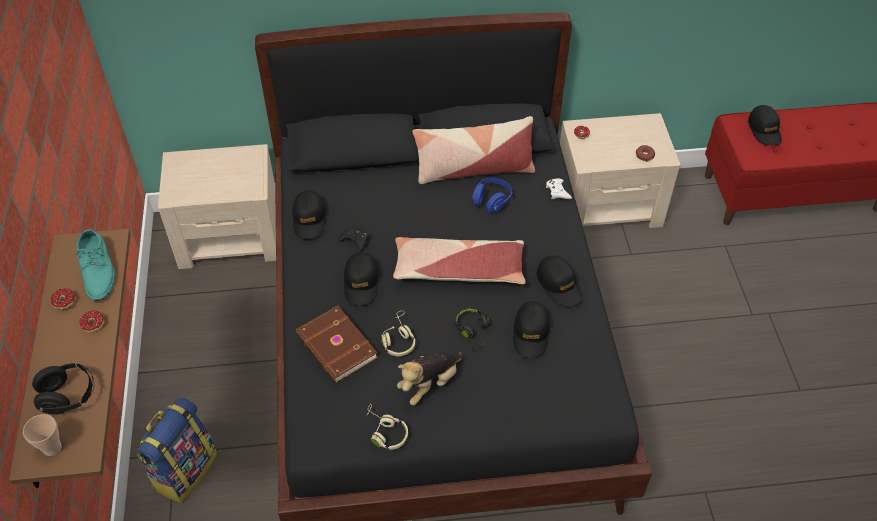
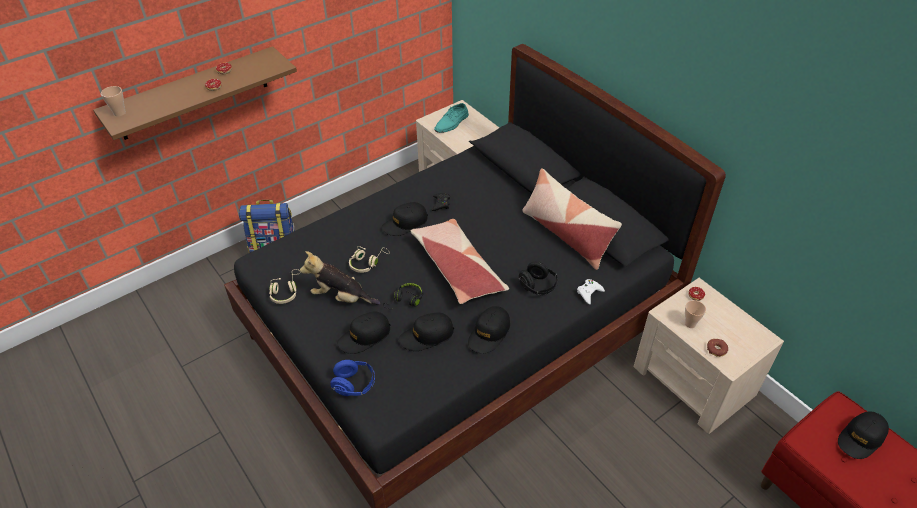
camera: 60 degrees right, 5 degrees down
(68, 396) = (157, 102): black headphones -> black headphones (538, 286)
(98, 270) = (255, 71): turquoise shoe -> turquoise shoe (452, 123)
(309, 219) = (441, 174): black cap -> black cap (364, 336)
(335, 347) = (339, 235): brown book -> none
(491, 201) = (542, 258): blue headphones -> blue headphones (354, 385)
(608, 155) = (690, 324): none -> cup

